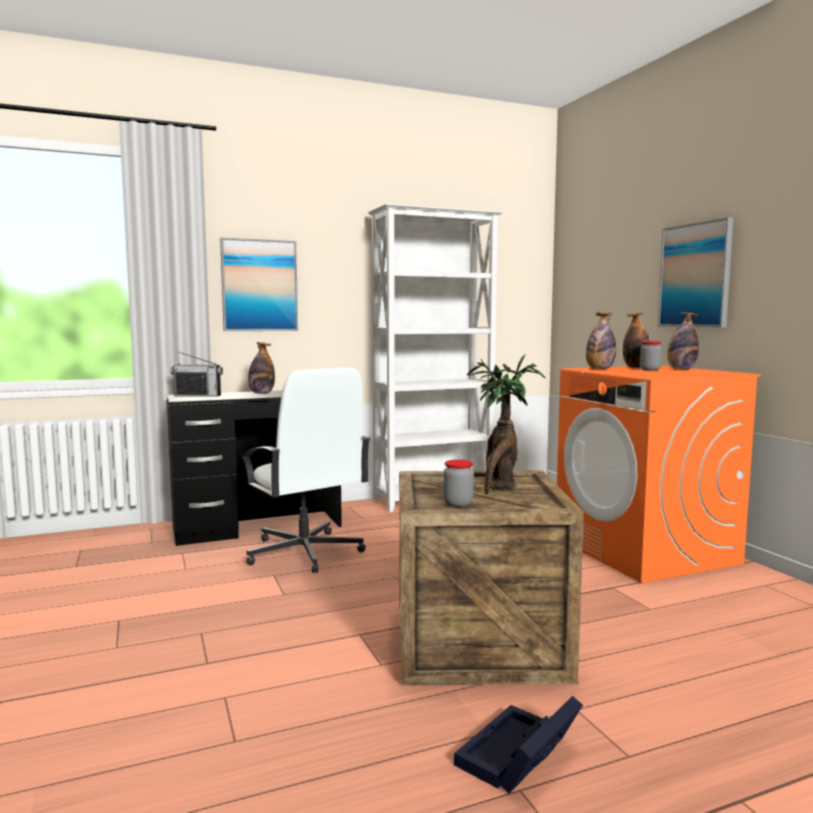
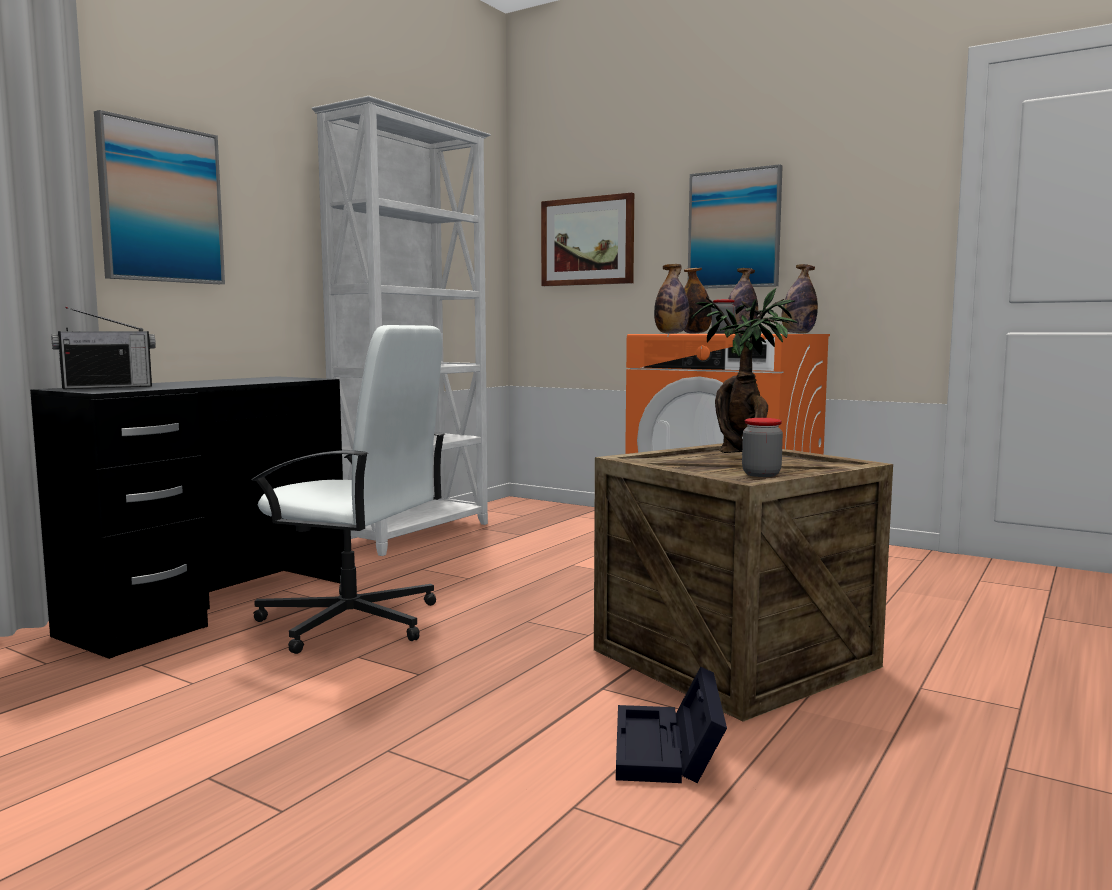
camera: 35 degrees left, 0 degrees up
(261, 393) = (209, 382): bottle -> bottle (798, 333)
(518, 758) = (956, 743): black storage box -> black storage box (668, 751)
(598, 285) = (587, 241): none -> picture

